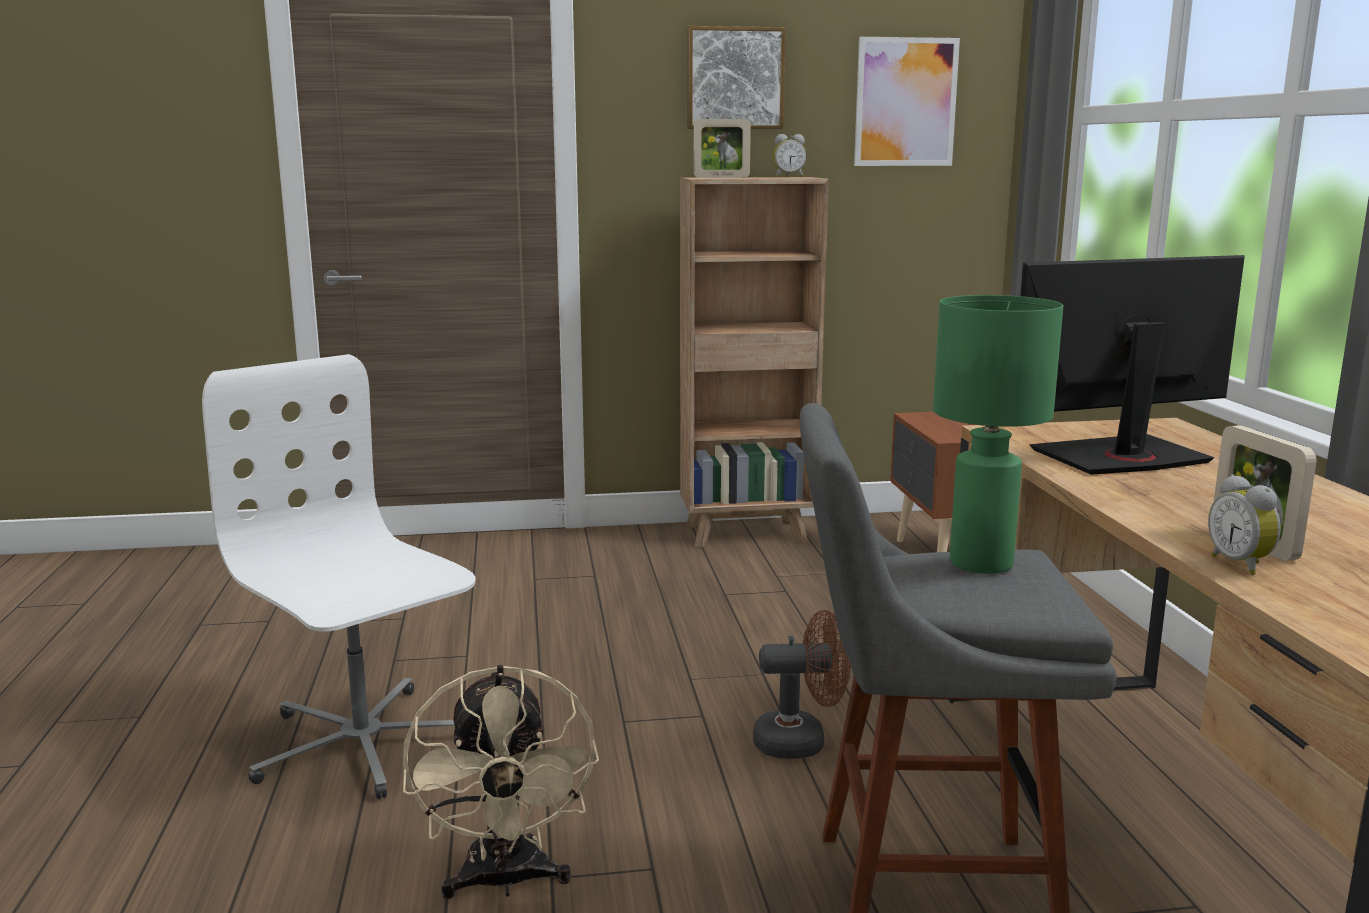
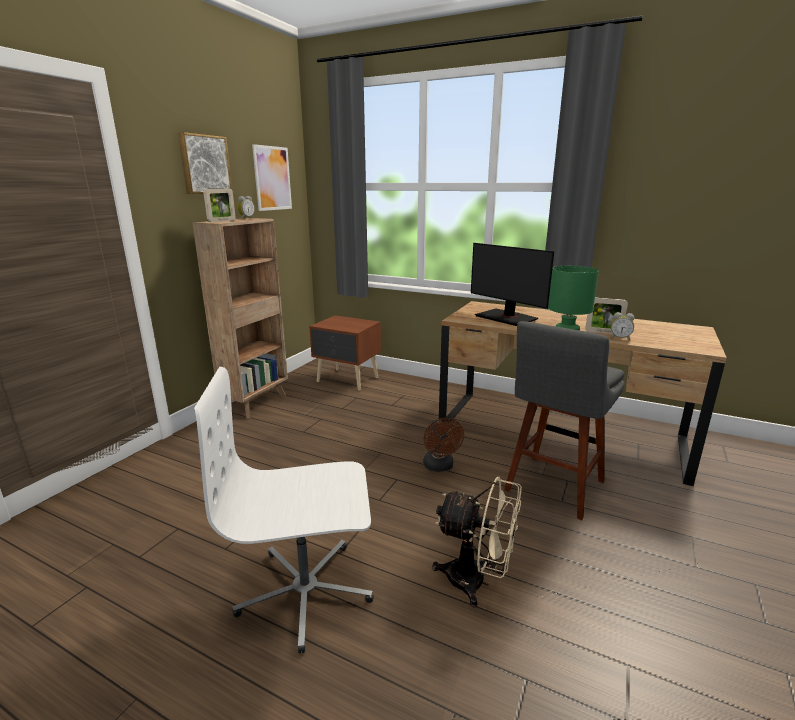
camera: 55 degrees left, 5 degrees up
(801, 742) = (440, 467): brown fan -> brown fan turned 135 degrees clockwise
(1121, 457) = (506, 317): monitor -> monitor turned 60 degrees counterclockwise

